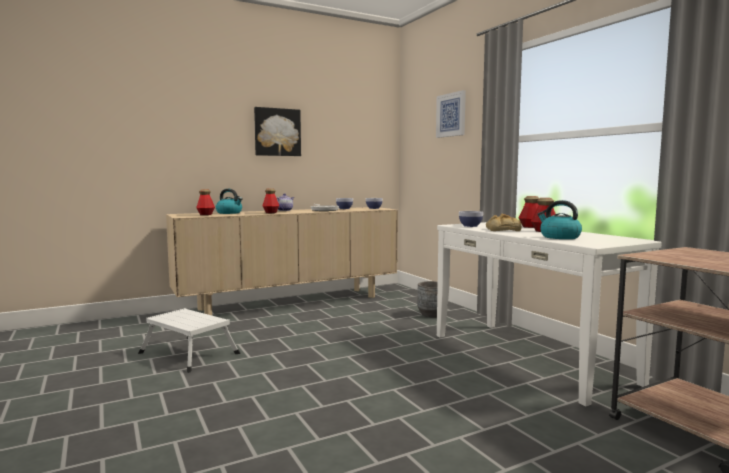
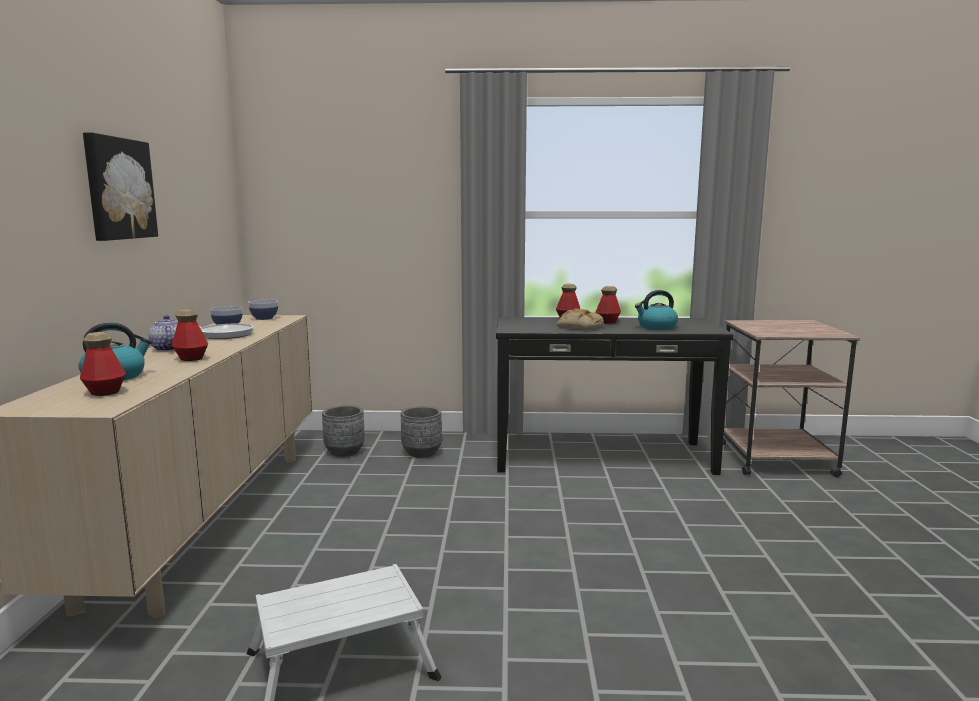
camera: 60 degrees left, 5 degrees up
(401, 301) = (344, 451): none -> grey planter
(451, 115) = (376, 171): picture -> none
(470, 226) = (529, 327): bowl -> none
(529, 357) = (602, 456): white console table -> black console table

